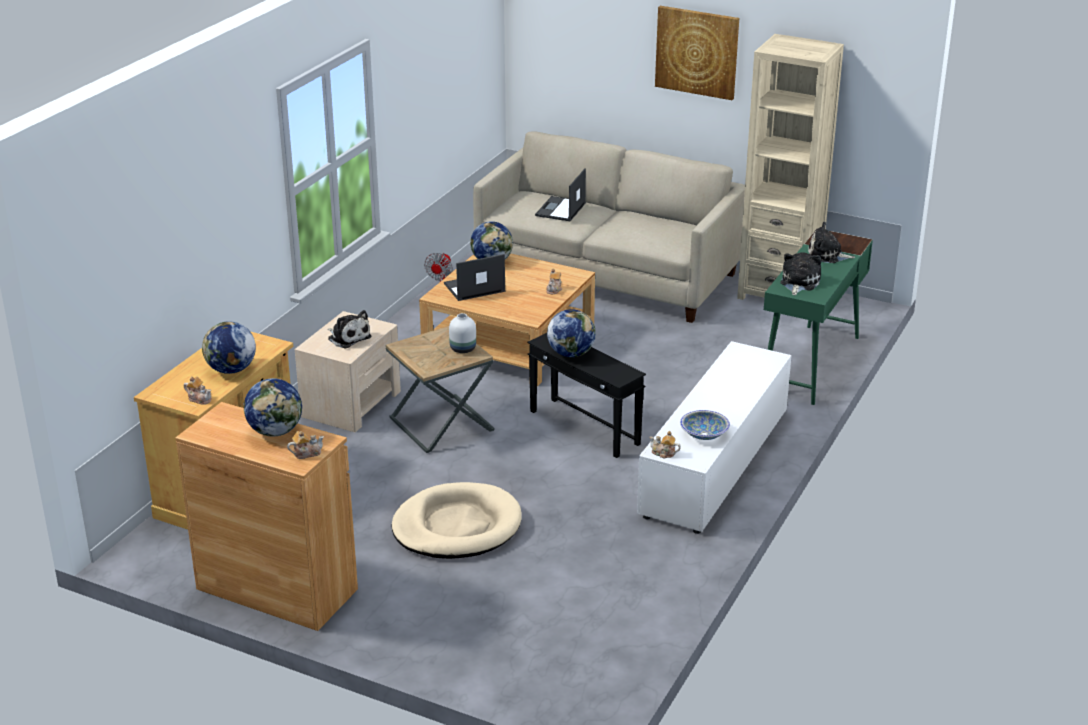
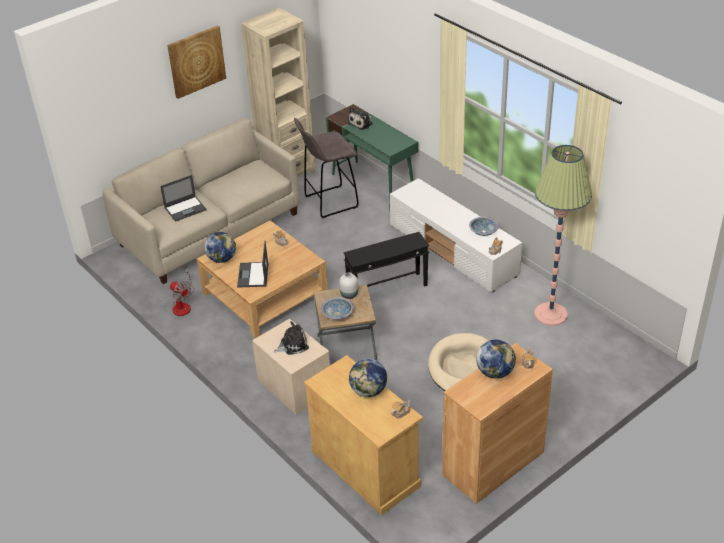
camera: 65 degrees left, 10 degrees up
(418, 349) = (337, 314): none -> bowl
(560, 210) = (185, 208): laptop -> laptop turned 75 degrees counterclockwise
(571, 353) = (378, 253): globe -> none
(629, 584) = (550, 314): none -> floor lamp
(740, 339) = (329, 202): none -> grey stool
(798, 283) = (387, 142): plush toy -> none

